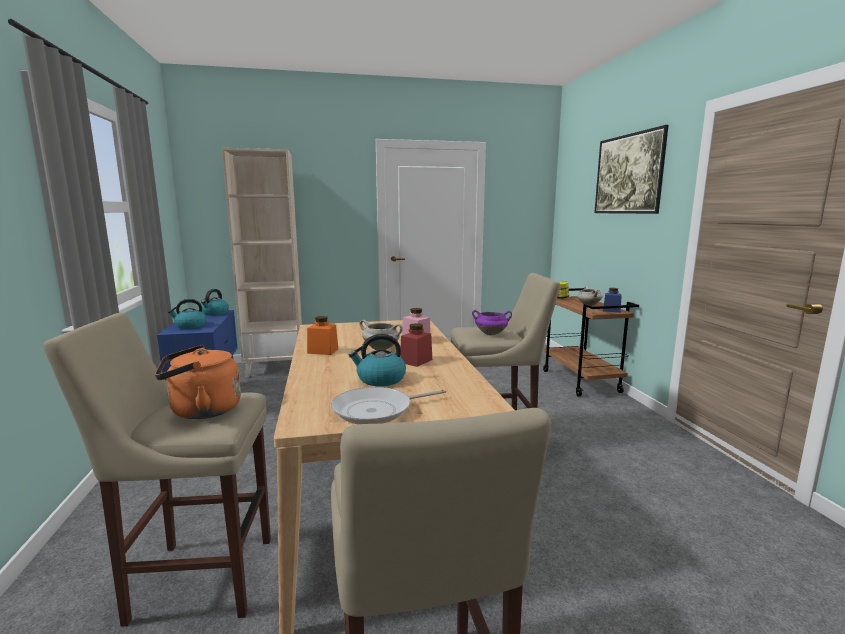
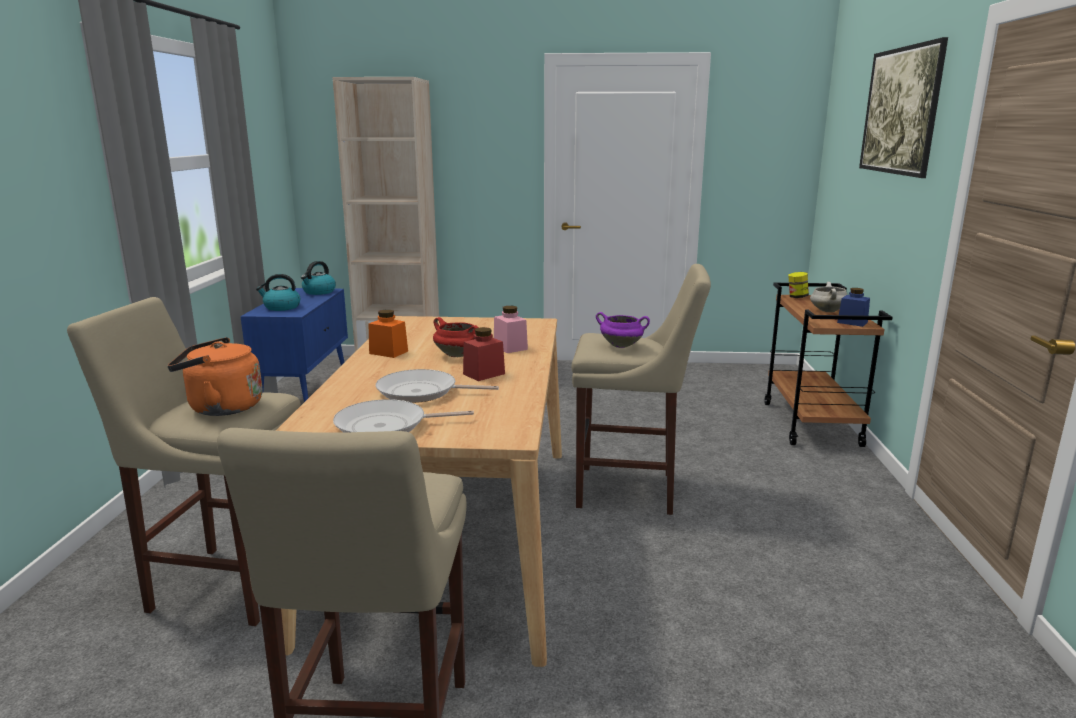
camera: 15 degrees right, 5 degrees up
(380, 379) = (422, 392): kettle -> frying pan
(382, 349) = (458, 355): white cooking pot -> red cooking pot

